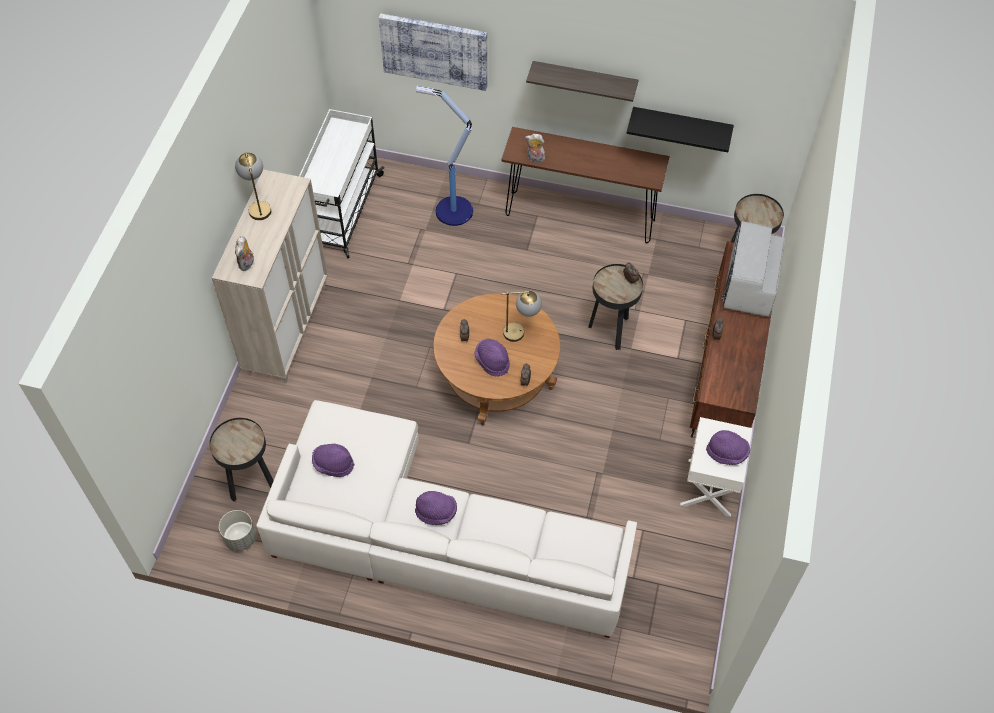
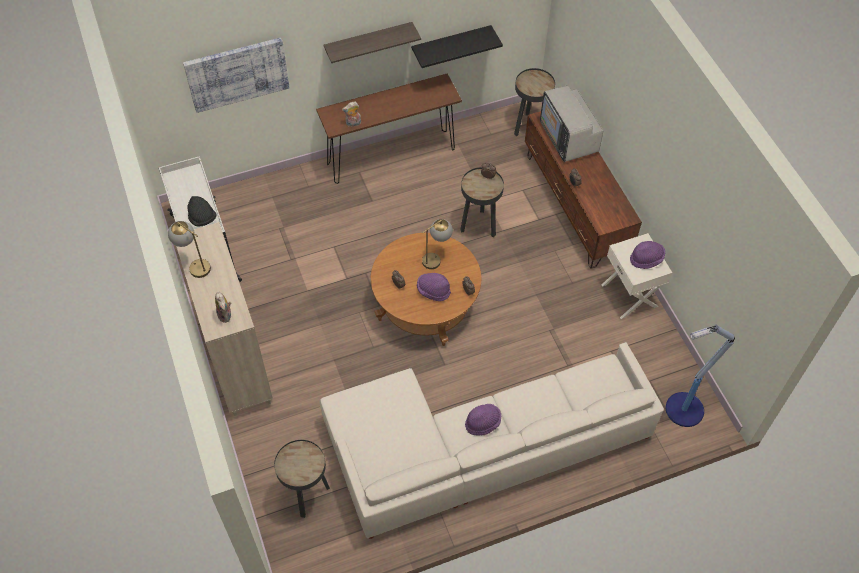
camera: 35 degrees left, 0 degrees up
(240, 538) = (333, 541): grey planter -> none
(332, 176) = (202, 218): none -> black hat
(333, 464) = (378, 436): purple hat -> none
(452, 210) = (292, 202): floor lamp -> floor lamp (683, 410)

